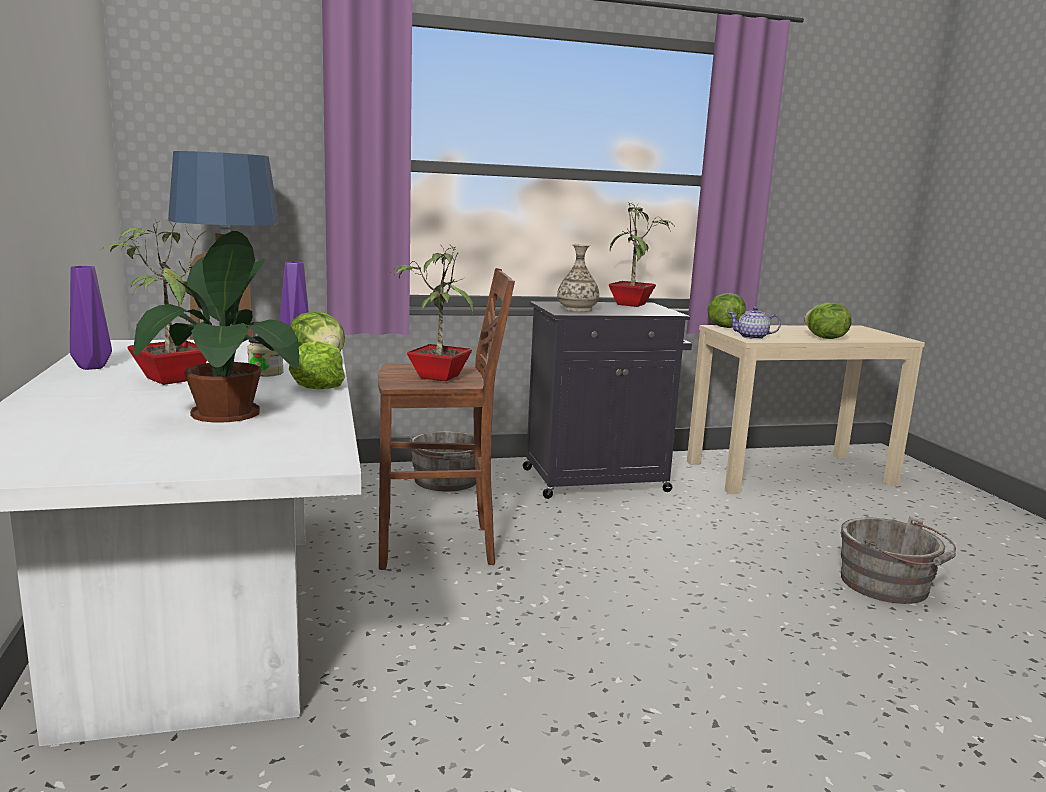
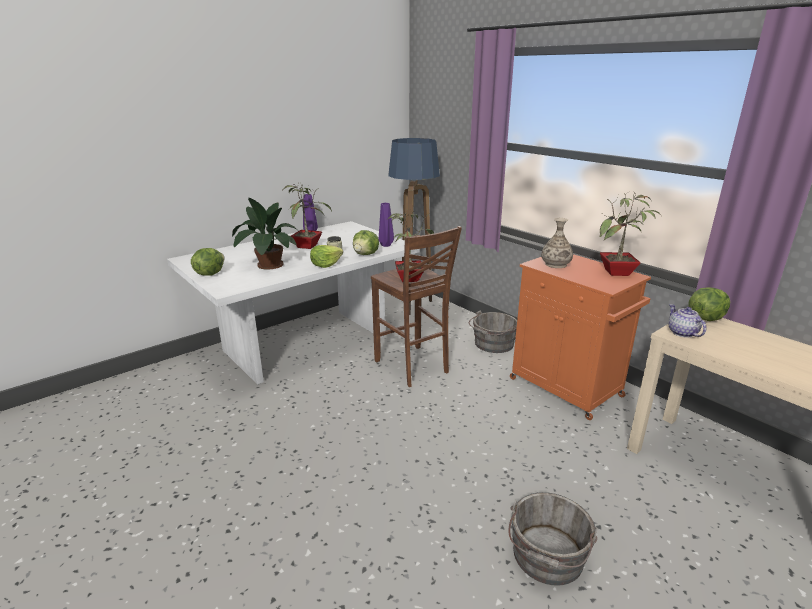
camera: 65 degrees right, 10 degrees up
(598, 480) = (567, 388): black cabinet -> orange cabinet
(824, 338) = (761, 364): lettuce -> lettuce (209, 273)

